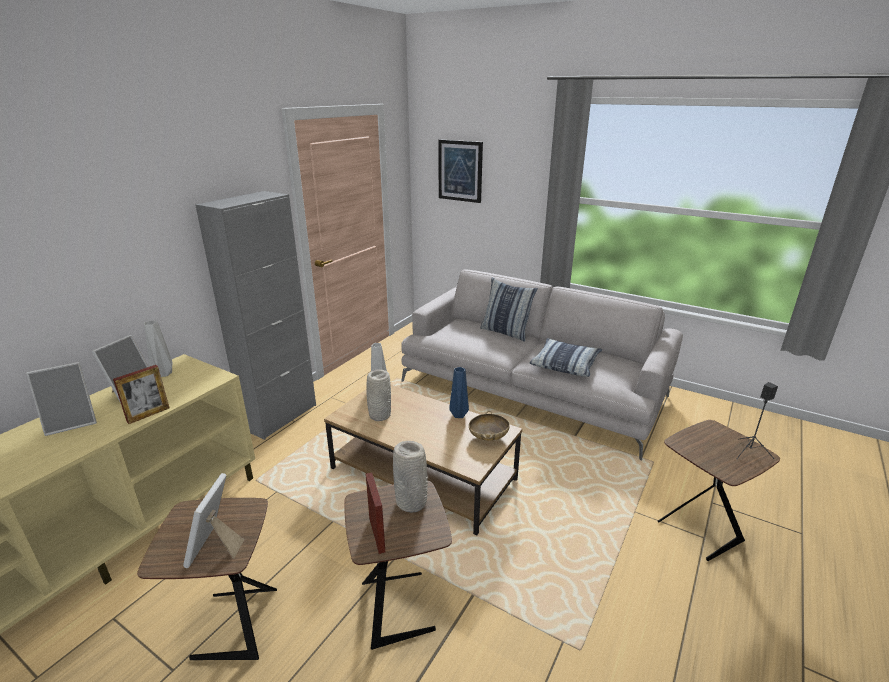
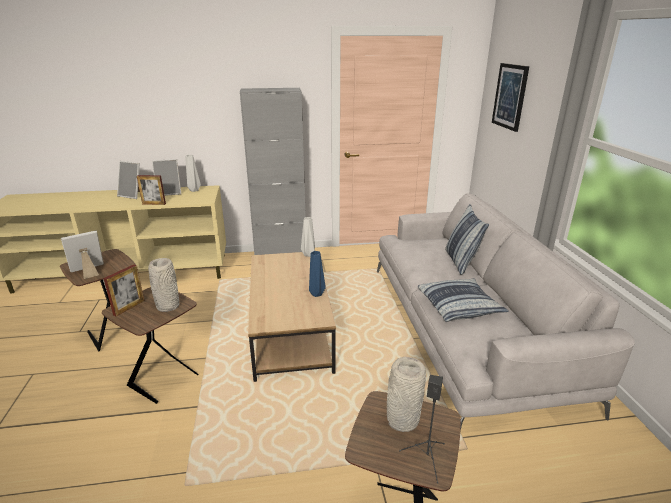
camera: 50 degrees right, 0 degrees up
(379, 415) = (277, 268): grey vase -> grey vase (401, 419)
(488, 437) = (304, 316): beige bowl -> none

